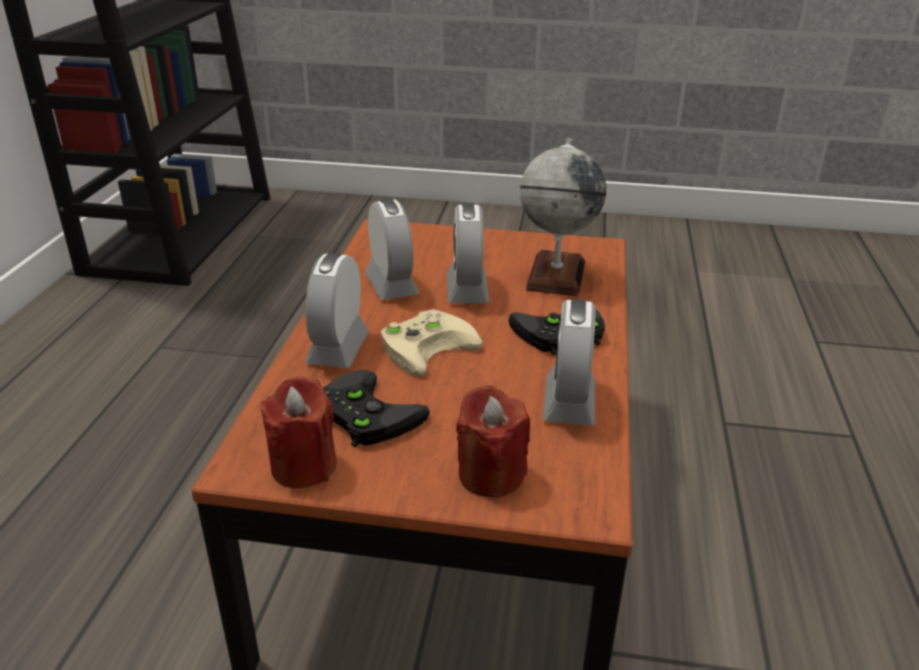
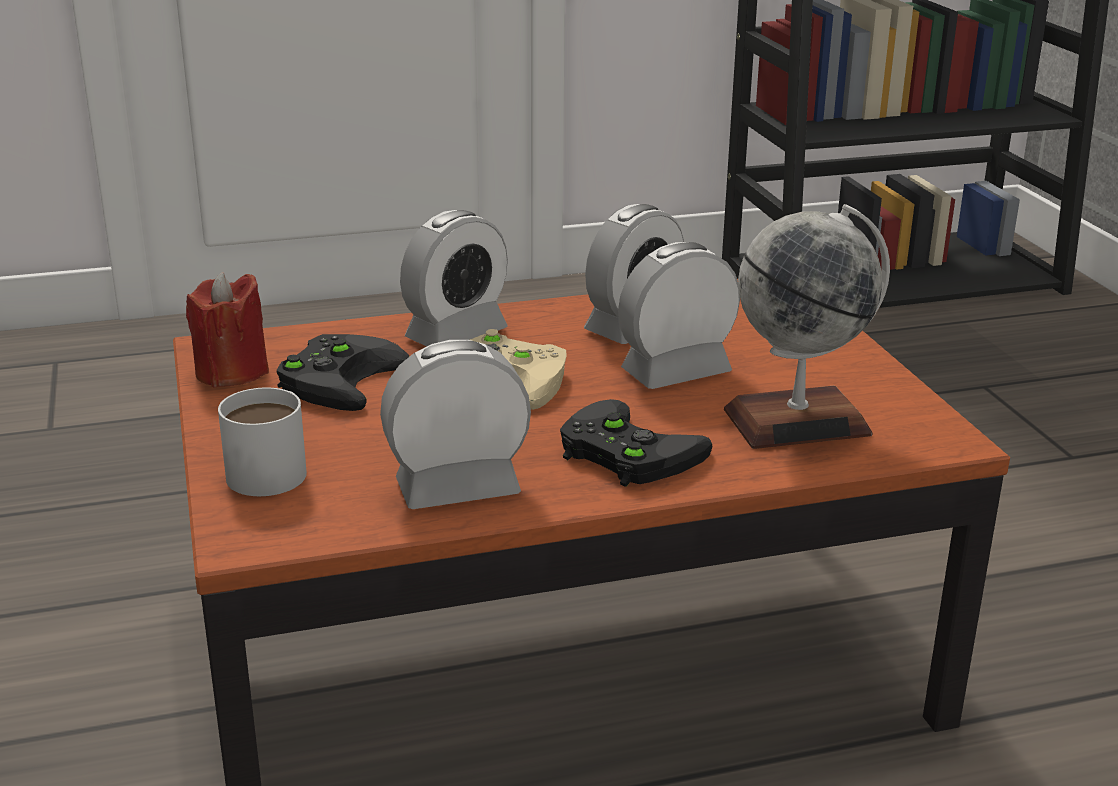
camera: 65 degrees right, 5 degrees down
(337, 349) = (456, 335): alarm clock -> alarm clock turned 150 degrees clockwise
(490, 475) = (274, 467): red candle -> white mug

